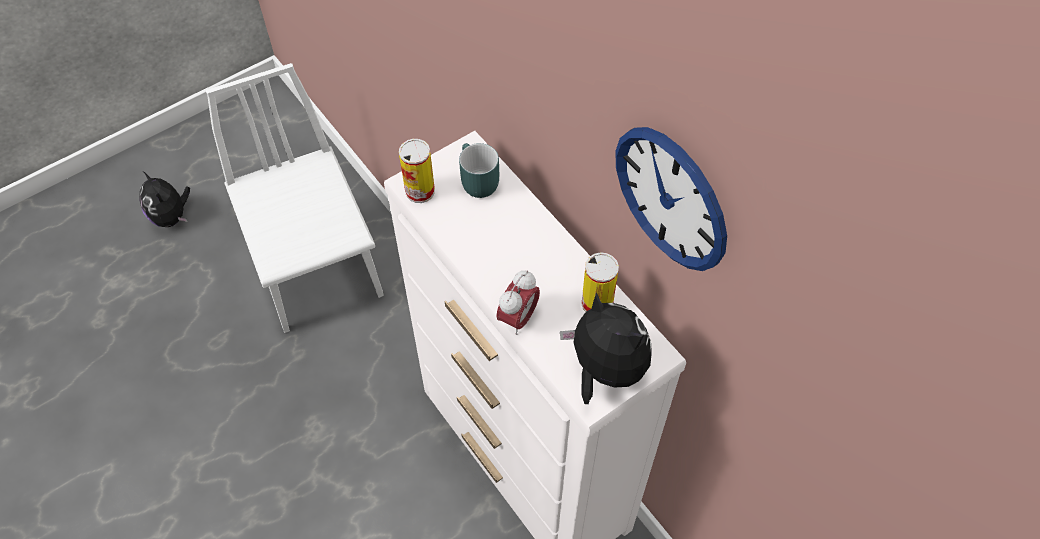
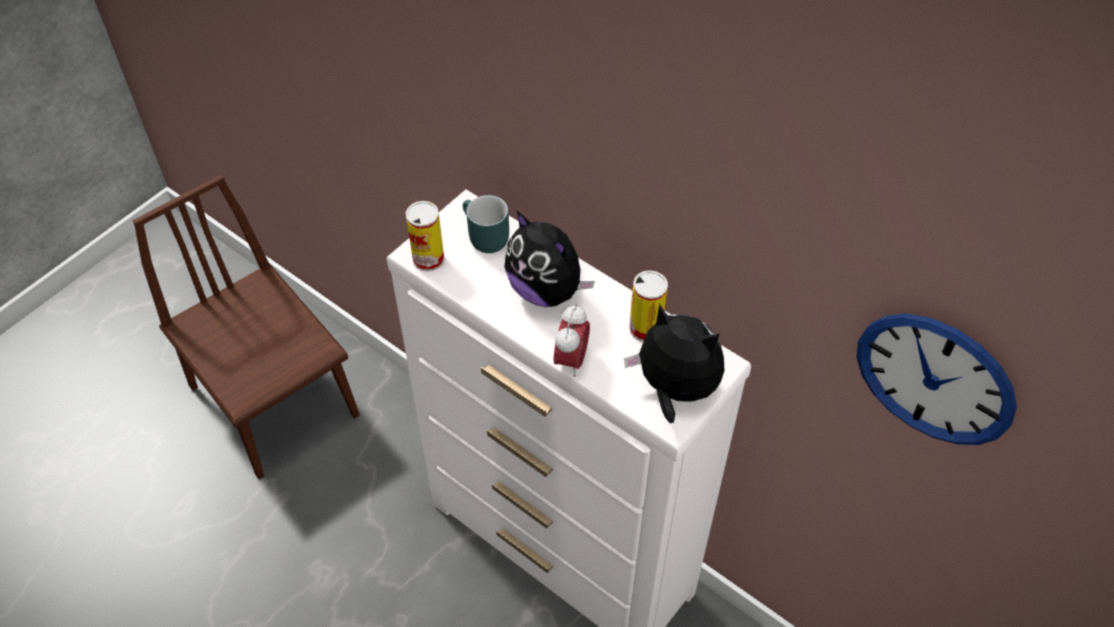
camera: 15 degrees left, 5 degrees down
(172, 216) = (93, 384): plush toy -> plush toy (546, 290)
(315, 266) = (274, 401): white chair -> brown chair
(671, 198) = (714, 193): wall clock -> wall clock (934, 378)

